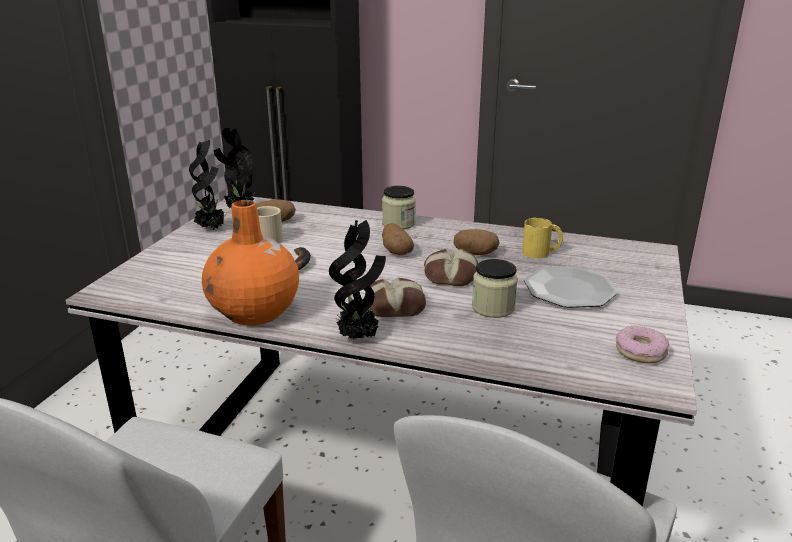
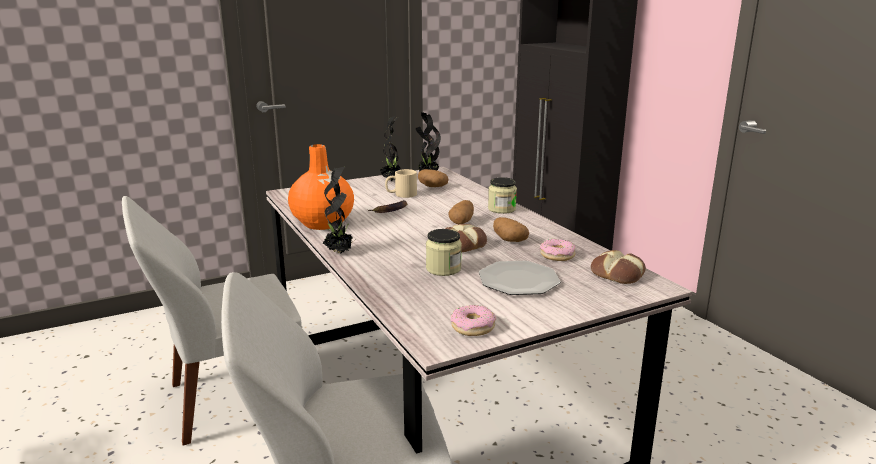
camera: 45 degrees right, 5 degrees down
(395, 305) = (392, 246): bread -> bread (618, 274)
(541, 252) = (557, 255): yellow mug -> donut

